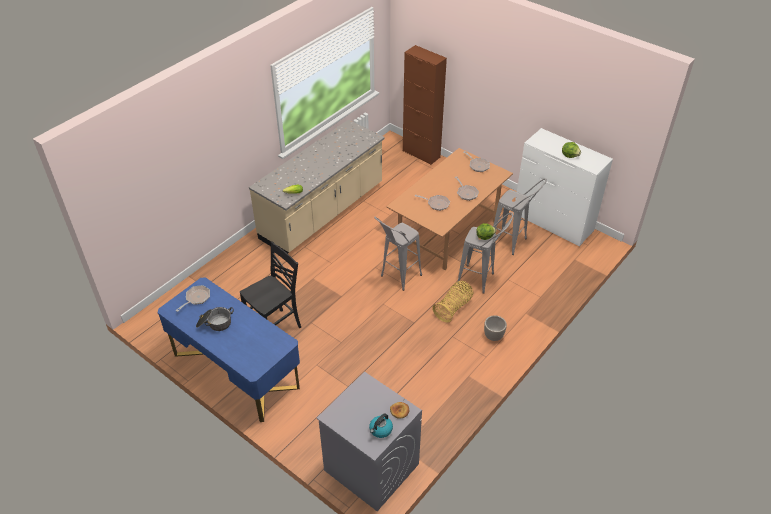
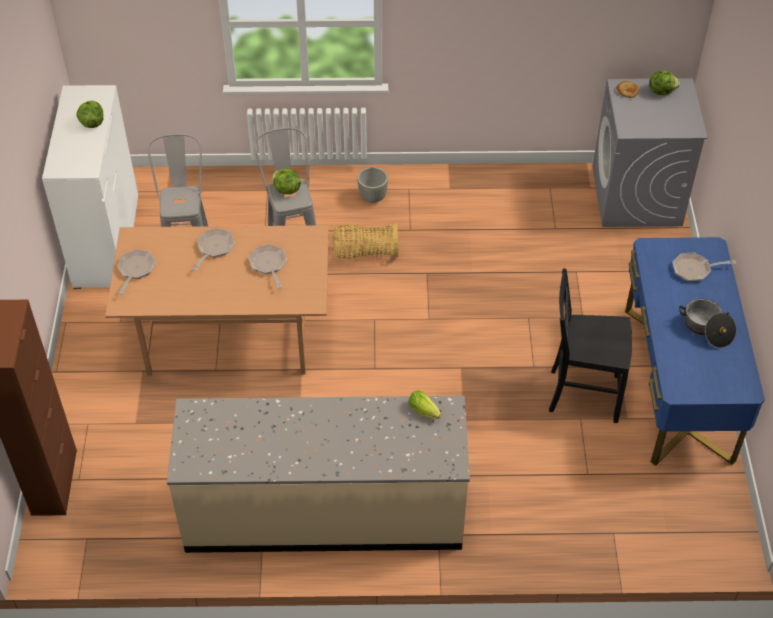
camera: 130 degrees left, 5 degrees up
(196, 298) = (700, 378): frying pan -> frying pan (694, 269)
(380, 430) = (661, 91): kettle -> lettuce
(397, 279) = (372, 332): grey stool -> none

